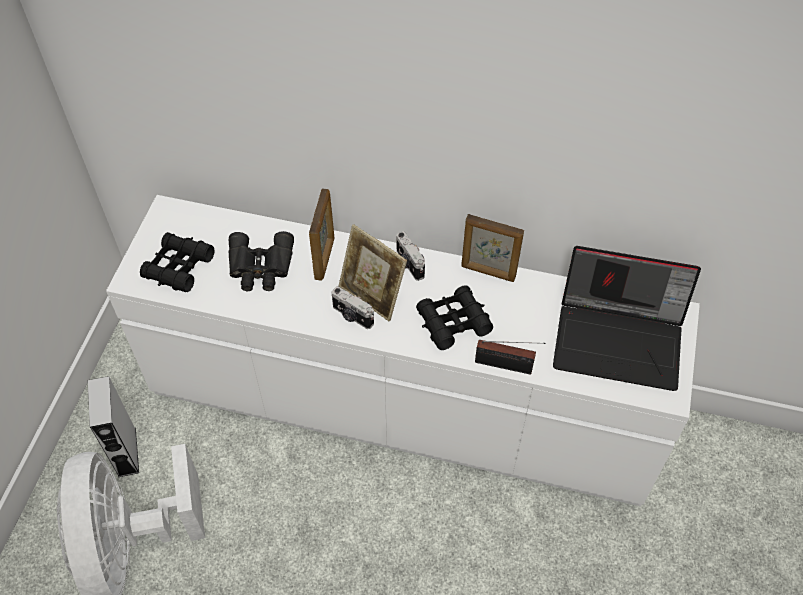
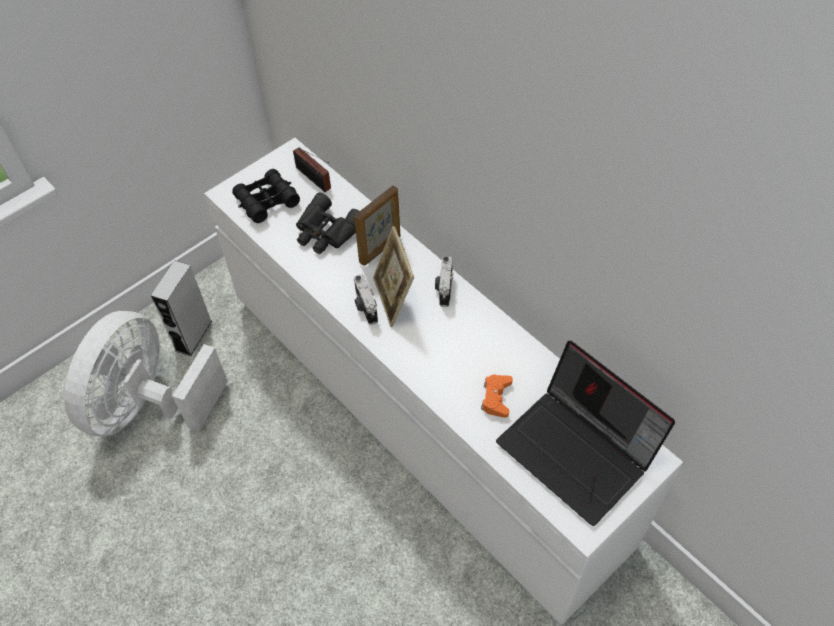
camera: 35 degrees right, 0 degrees up
(453, 322) = (442, 356): black binoculars -> none
(488, 272) = (506, 330): picture frame -> none
(507, 366) = (458, 417): radio -> radio (314, 180)
(524, 332) = (496, 398): none -> orange game controller

